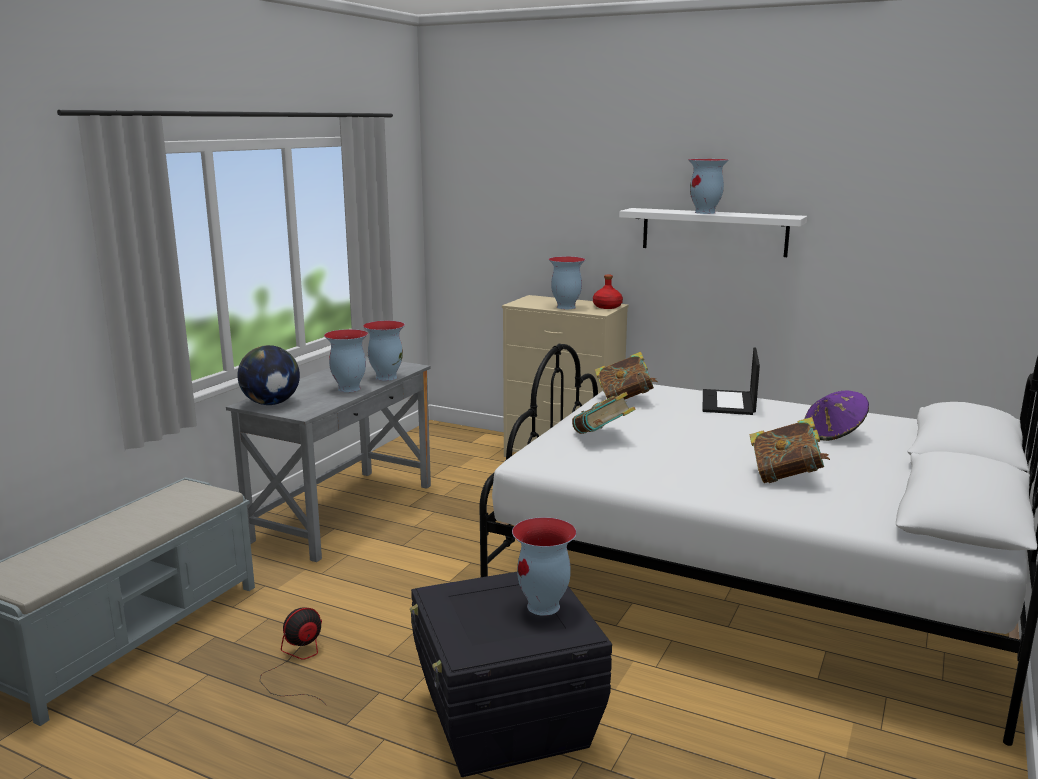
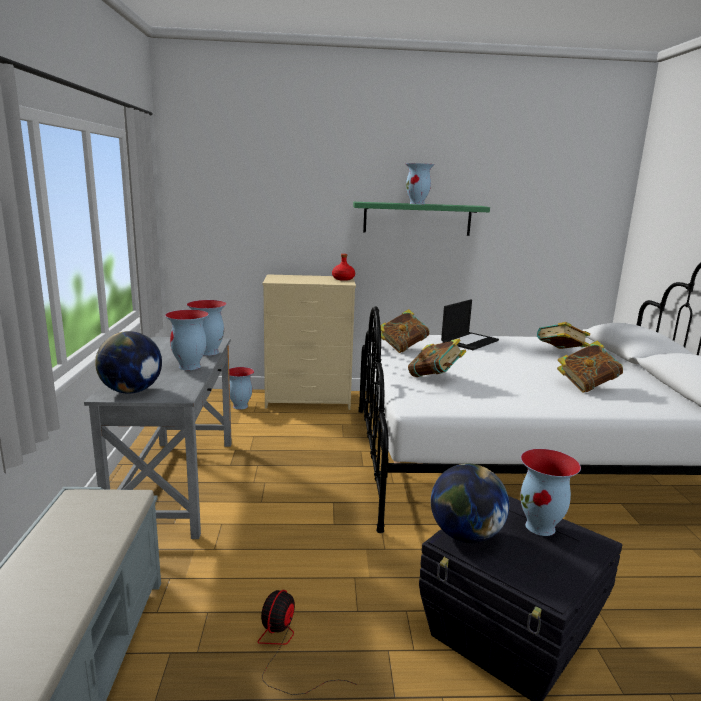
camera: 30 degrees left, 0 degrees up
(457, 593) = (465, 535): none -> globe
(565, 307) = (314, 281): vase -> vase (240, 406)
(714, 232) = (417, 219): white shelf -> green shelf
(729, 403) = (469, 341): laptop -> laptop turned 120 degrees counterclockwise
(834, 434) = (560, 353): purple hat -> book

